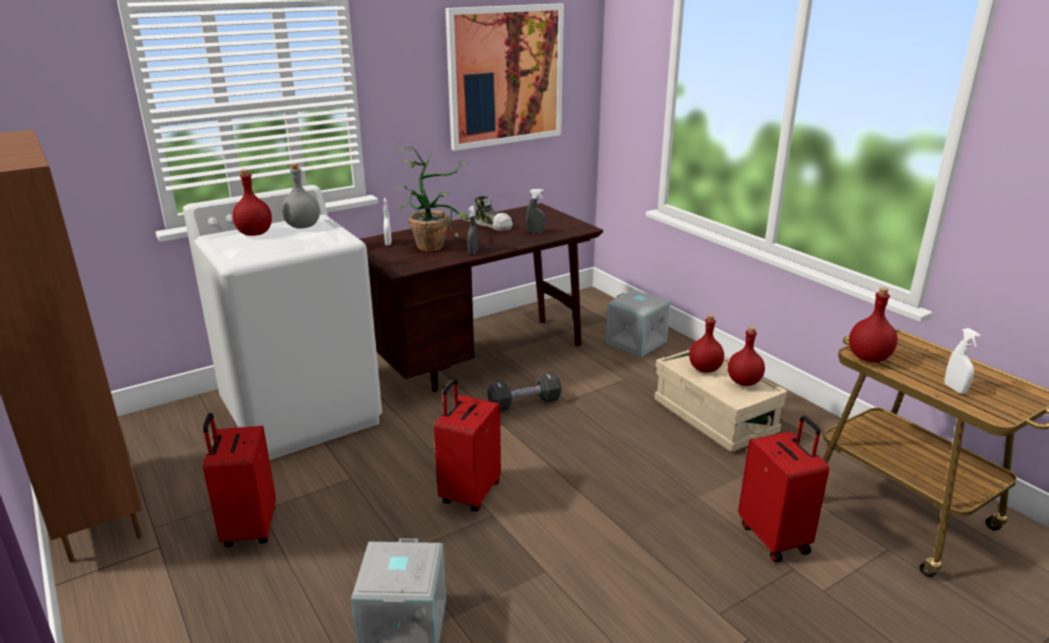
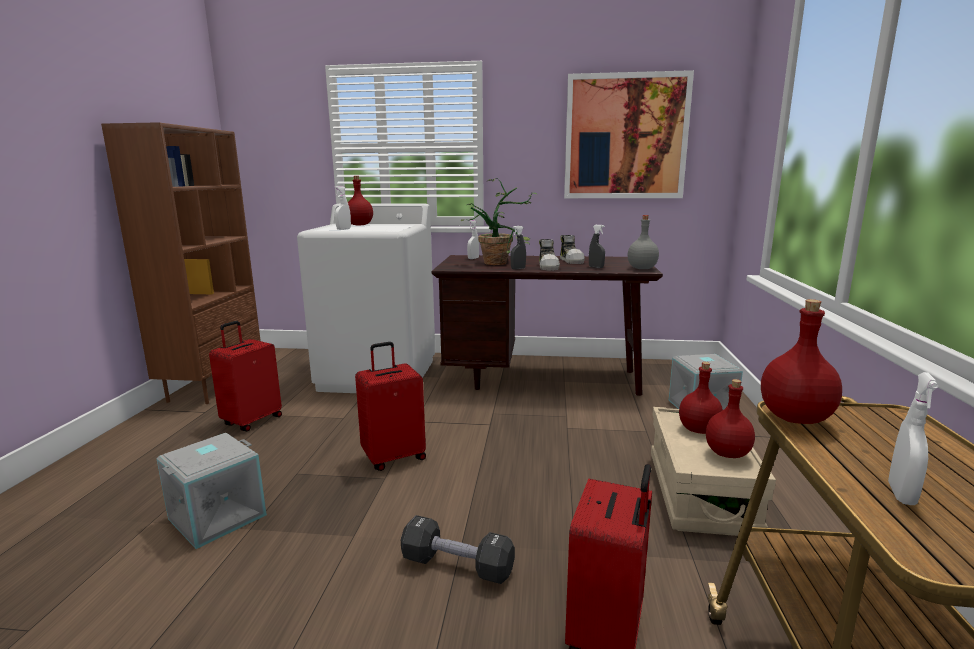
camera: 40 degrees right, 10 degrees down
(270, 250) = (343, 229): none -> white spray bottle
(302, 226) = (392, 225): grey bottle -> grey bottle (641, 268)
(493, 241) = (548, 267): none -> shoe
(524, 403) = (528, 417): black dumbbell -> black dumbbell (457, 565)

